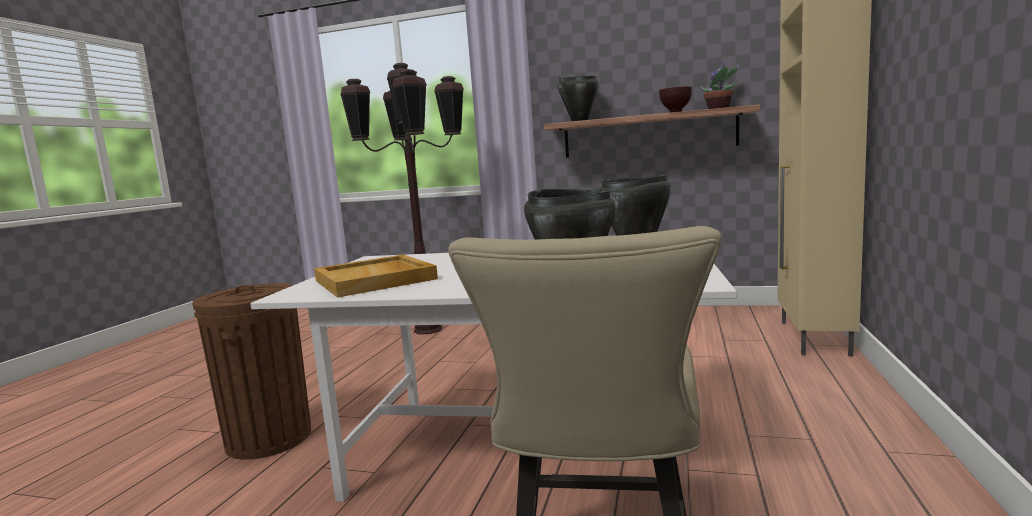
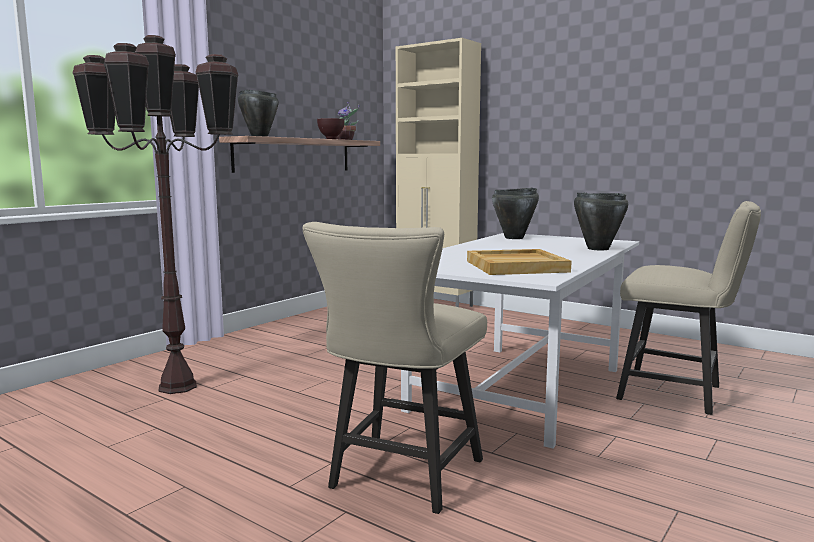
camera: 70 degrees left, 0 degrees up
(269, 438) = (400, 478): brown trash can -> beige chair

